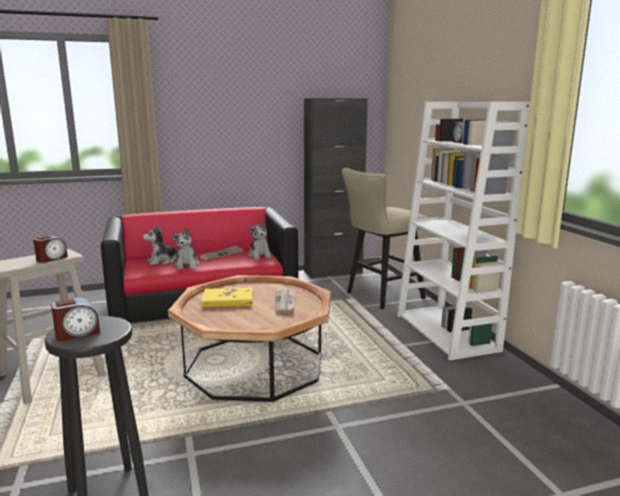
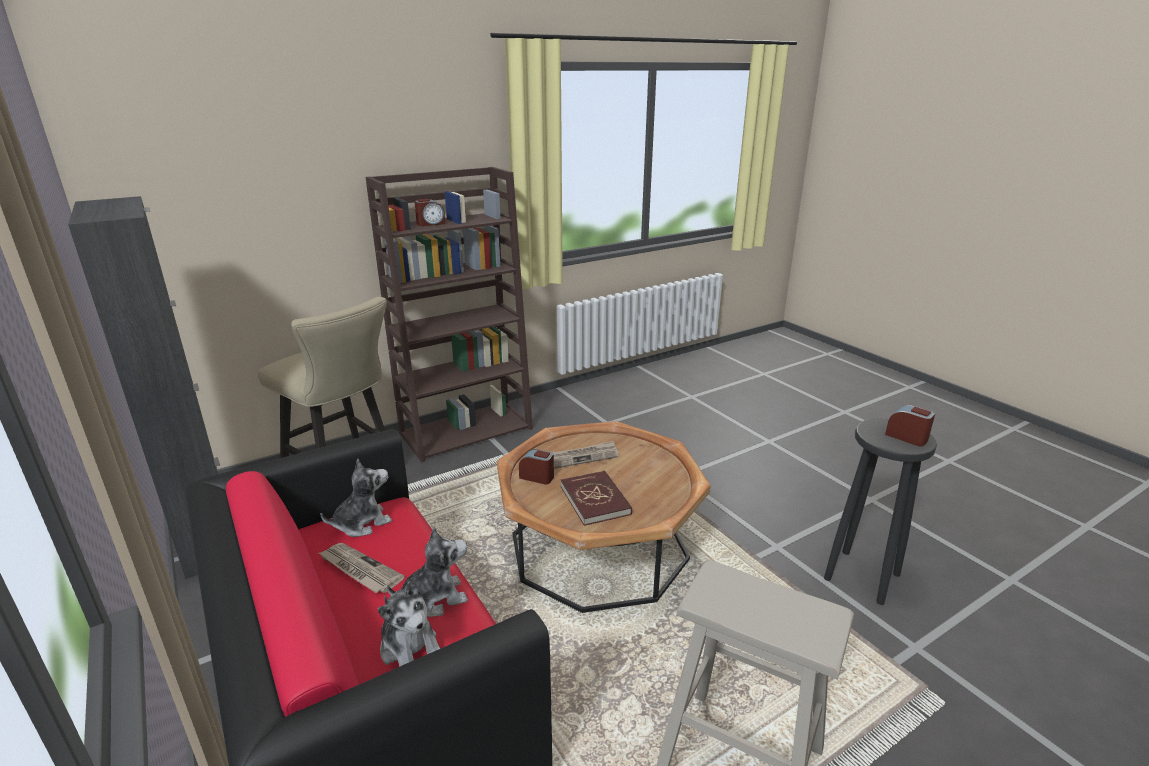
camera: 105 degrees left, 10 degrees up
(51, 259) = (750, 585): alarm clock -> alarm clock (537, 477)
(228, 300) = (595, 500): yellow book -> red book
(447, 332) = (467, 430): white bookcase -> brown bookcase

